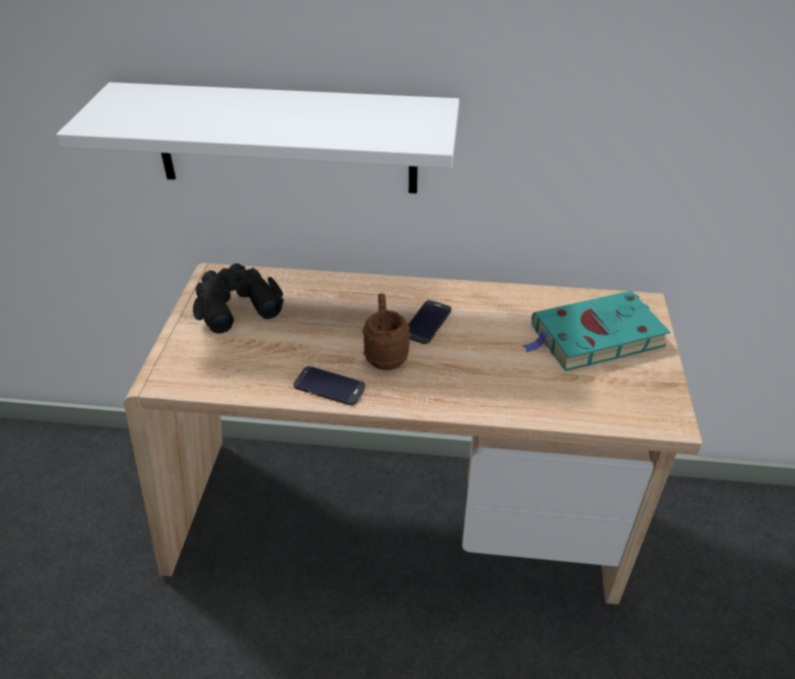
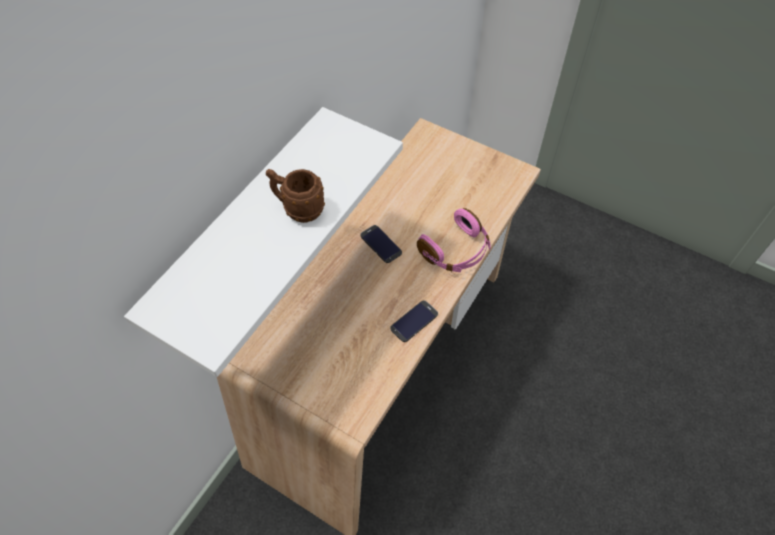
camera: 65 degrees left, 15 degrees up
(235, 304) = (291, 352): black binoculars -> none
(385, 354) = (399, 279): brown mug -> brown mug (298, 209)
(467, 392) = (456, 251): none -> pink headphones
(594, 337) = (441, 169): turquoise book -> none

